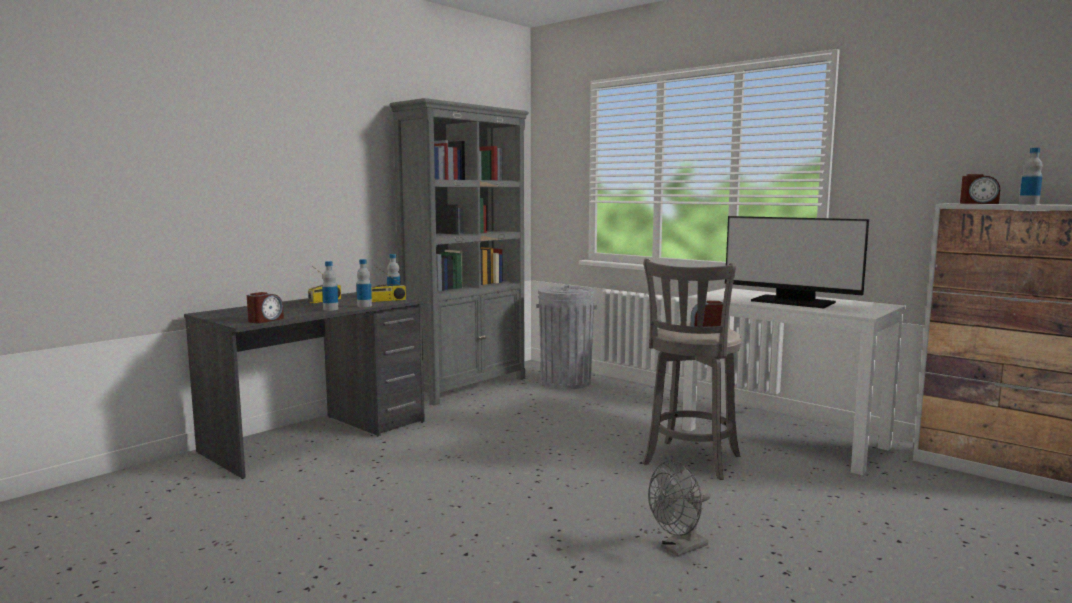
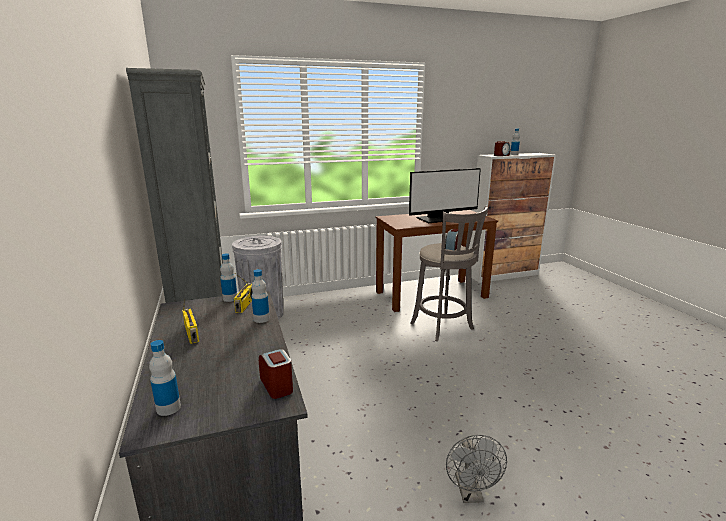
camera: 60 degrees left, 10 degrees up
(330, 309) = (256, 338): bottle -> bottle (168, 408)
(679, 549) = (551, 371): grey fan -> grey fan (471, 494)
(783, 438) = (431, 294): white desk -> brown desk

